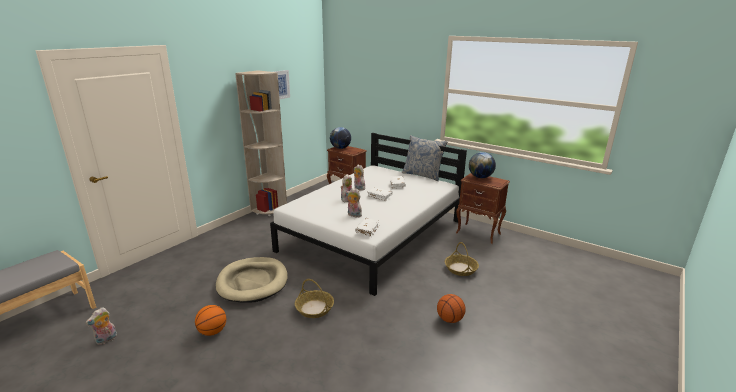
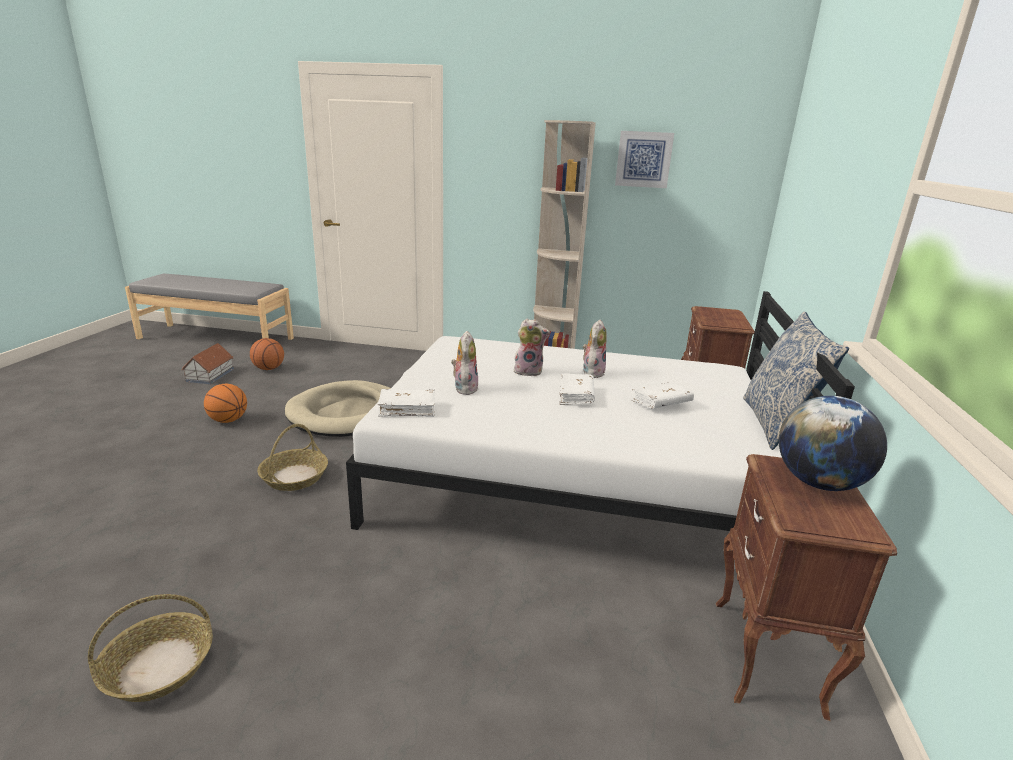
camera: 65 degrees right, 0 degrees up
(106, 340) = (210, 375): plush toy -> toy house
(340, 148) = (716, 312): globe -> none
(449, 319) = (291, 658): basketball -> basketball (268, 369)
(460, 269) = (528, 644): basket -> basket (159, 666)

